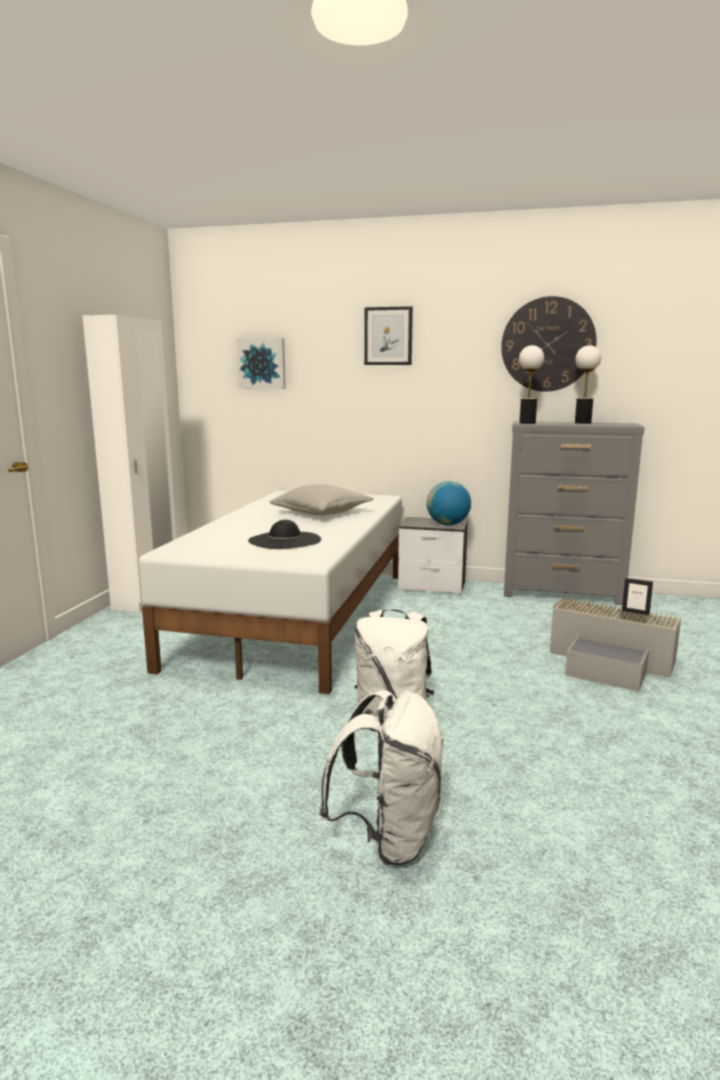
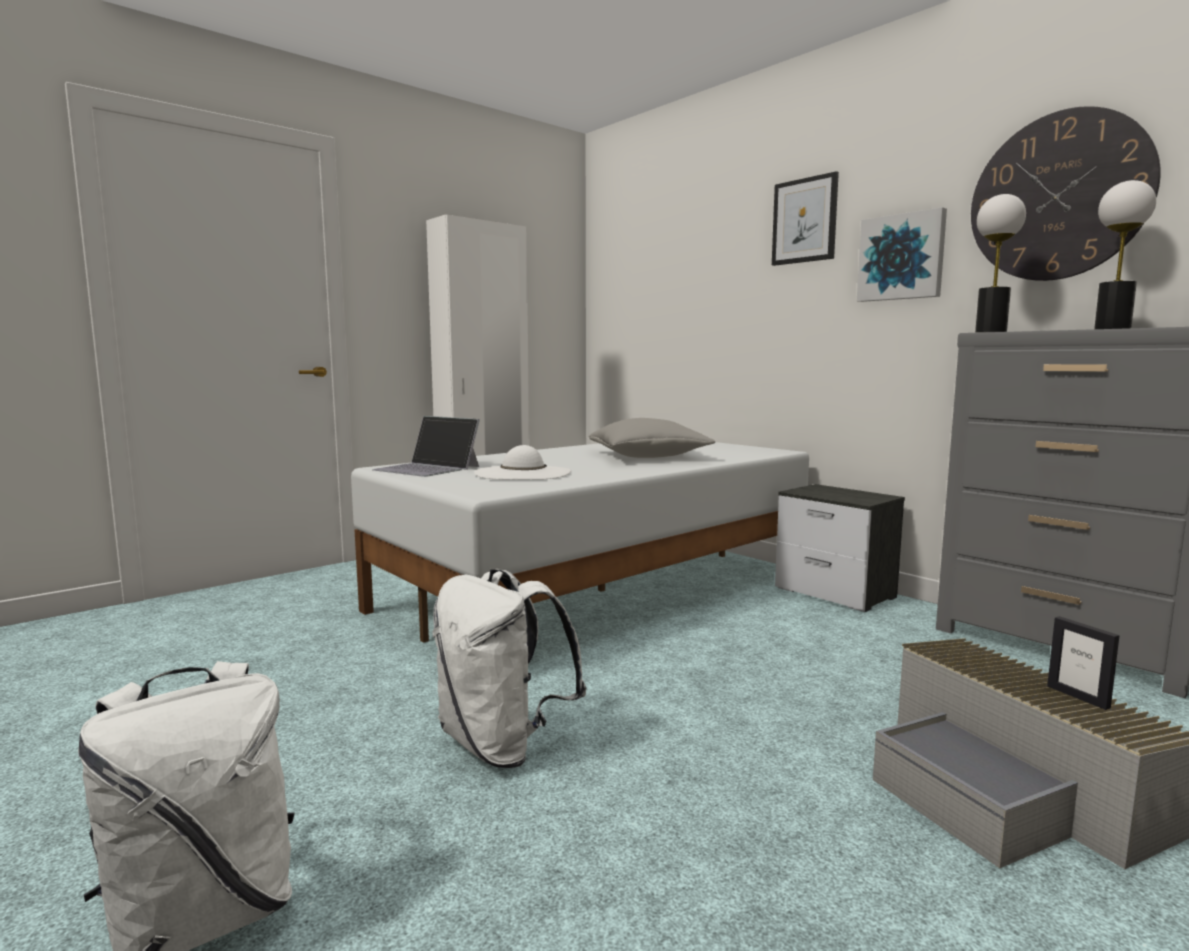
camera: 35 degrees right, 5 degrees down
(203, 546) = (427, 468): none -> laptop
(262, 363) = (661, 277): picture -> picture (902, 257)
(284, 540) = (522, 473): black hat -> white hat
(448, 524) = (856, 498): globe -> none

